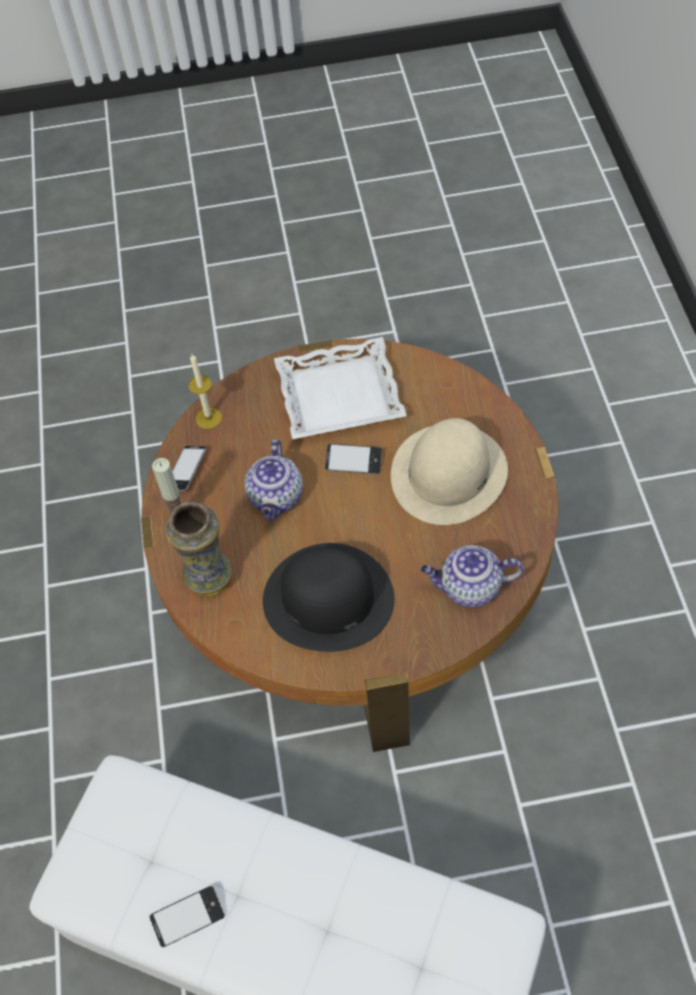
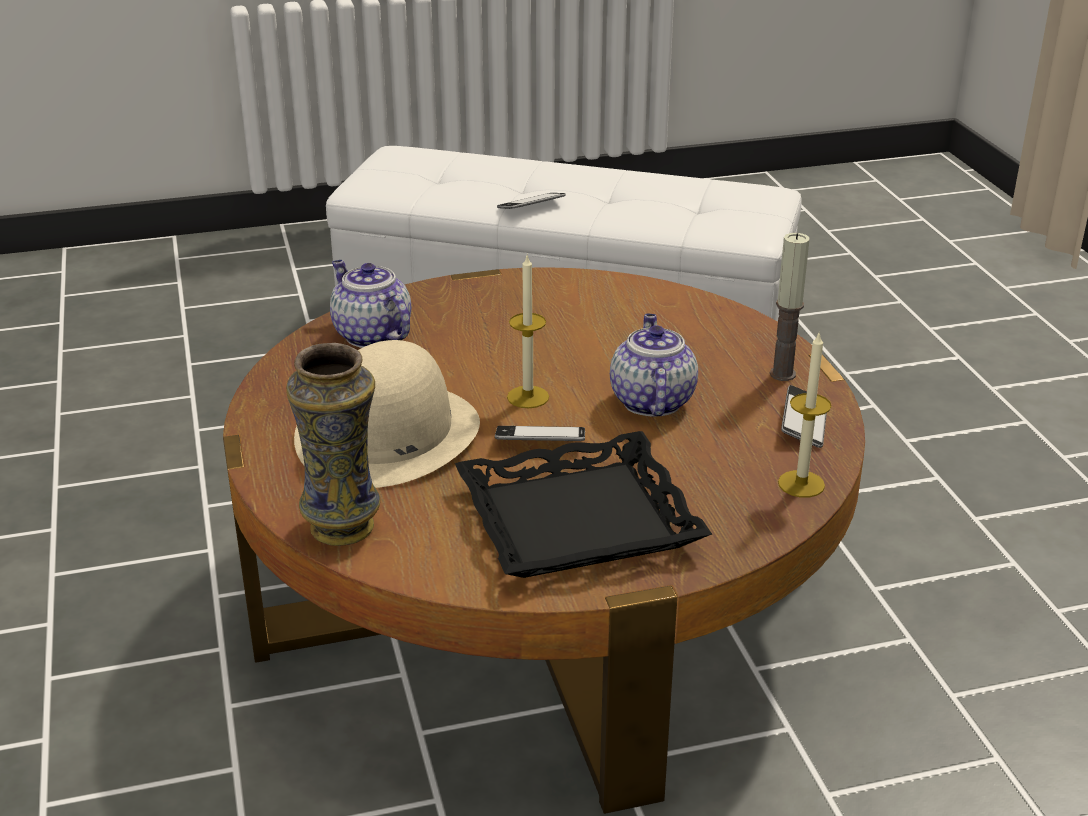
camera: 170 degrees right, 25 degrees down
(188, 917) = (649, 184): phone -> phone (531, 206)
(209, 579) = (716, 331): vase -> vase (343, 528)
(327, 599) = (555, 322): black hat -> none
(339, 397) = (578, 518): white tray -> black tray
(357, 506) = (528, 397): none -> candle
(469, 588) = (370, 335): teapot -> teapot turned 120 degrees counterclockwise

